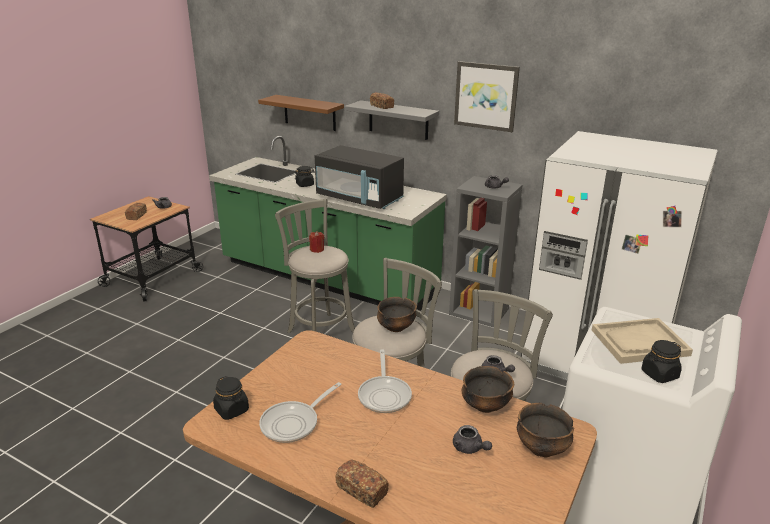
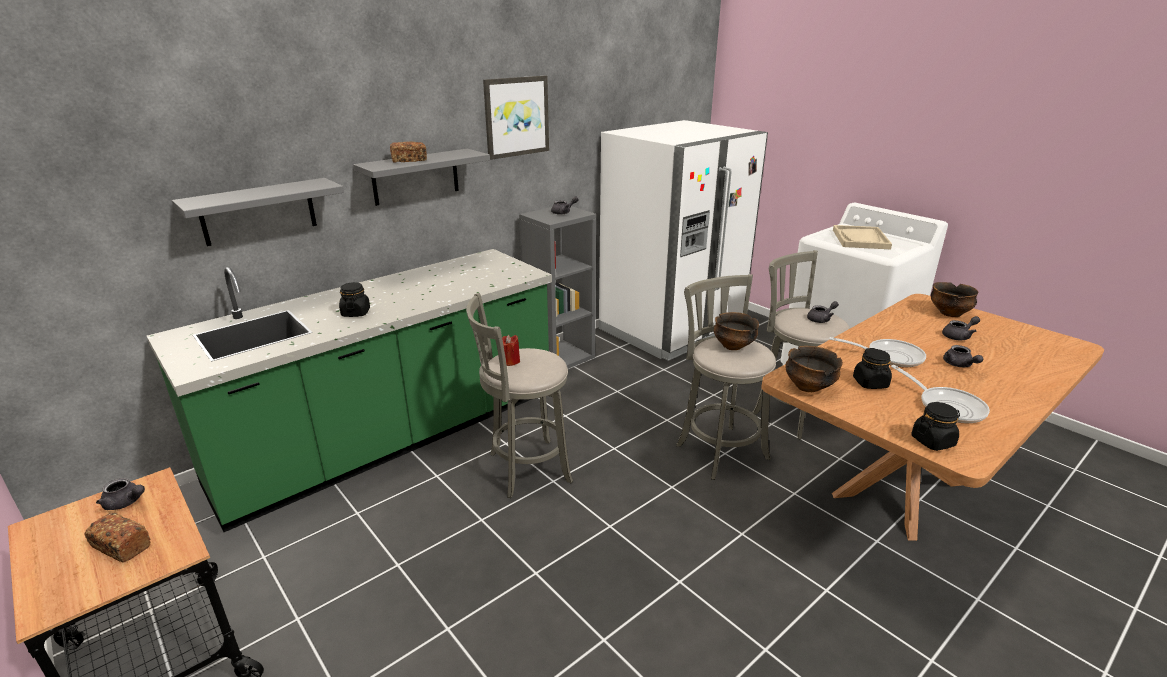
camera: 70 degrees left, 0 degrees up
(309, 113) = (258, 211): brown shelf -> grey shelf
(359, 199) = (457, 288): black microwave -> none
(362, 490) = (1032, 386): bread -> none
(389, 440) = (959, 365): none -> grey teapot
(485, 406) = (899, 321): bowl -> bowl (808, 386)
(659, 374) = (903, 243): black jar -> black jar (870, 383)

